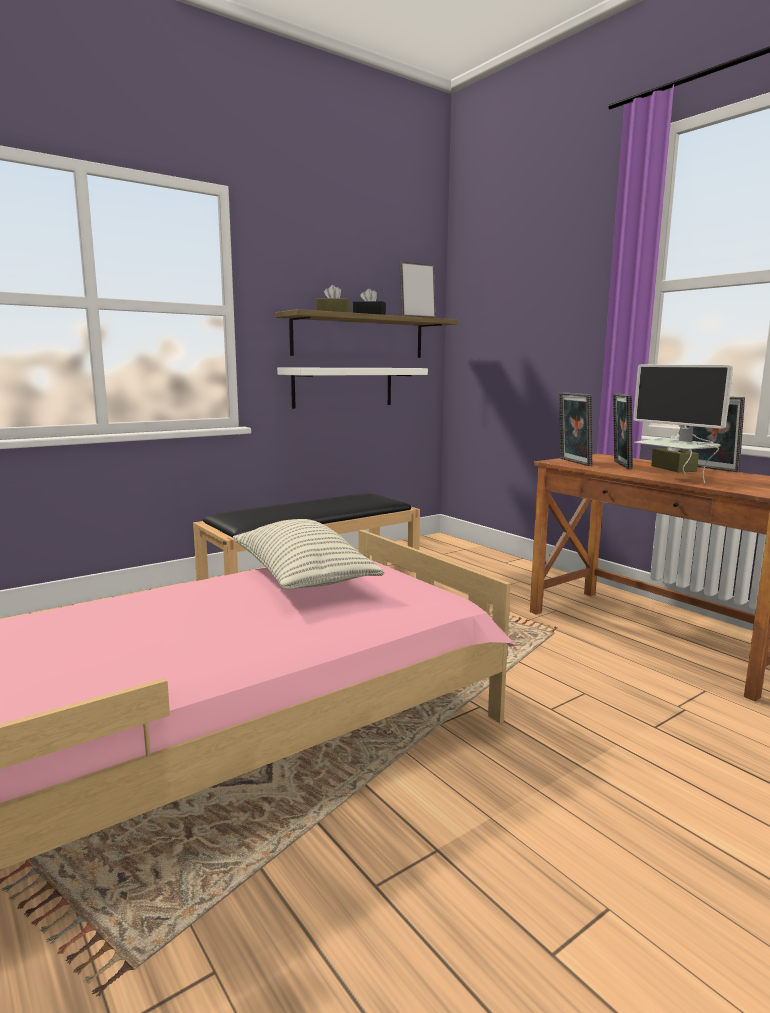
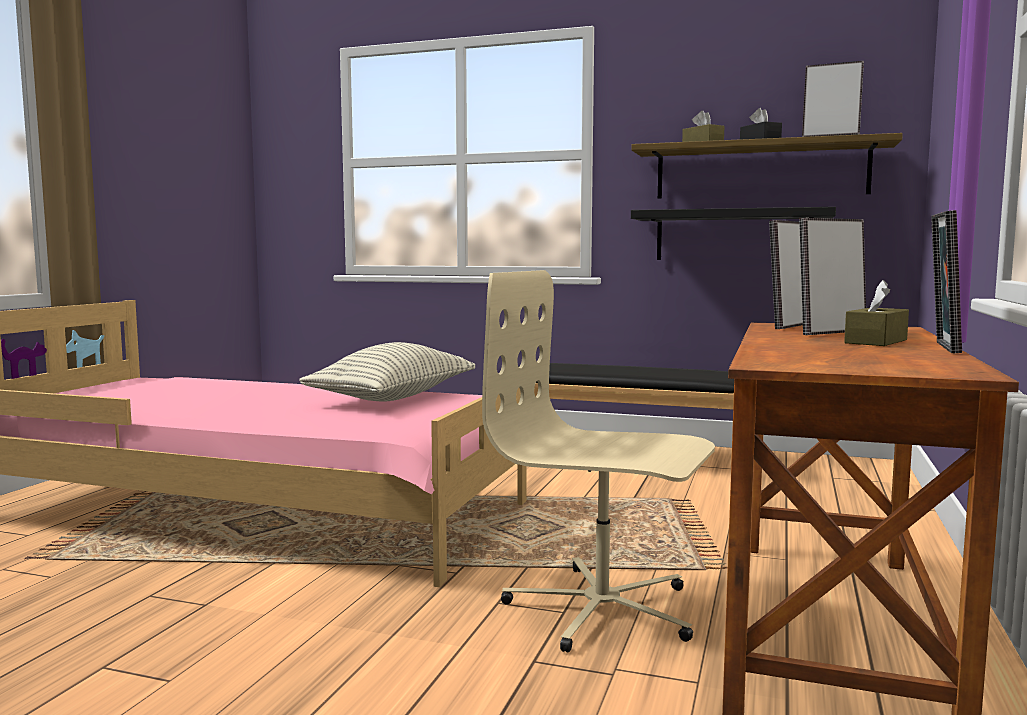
camera: 55 degrees right, 5 degrees down
(343, 387) = (732, 235): white shelf -> black shelf
(590, 680) = (602, 609): none -> beige office chair
(674, 478) = (780, 344): monitor -> none

